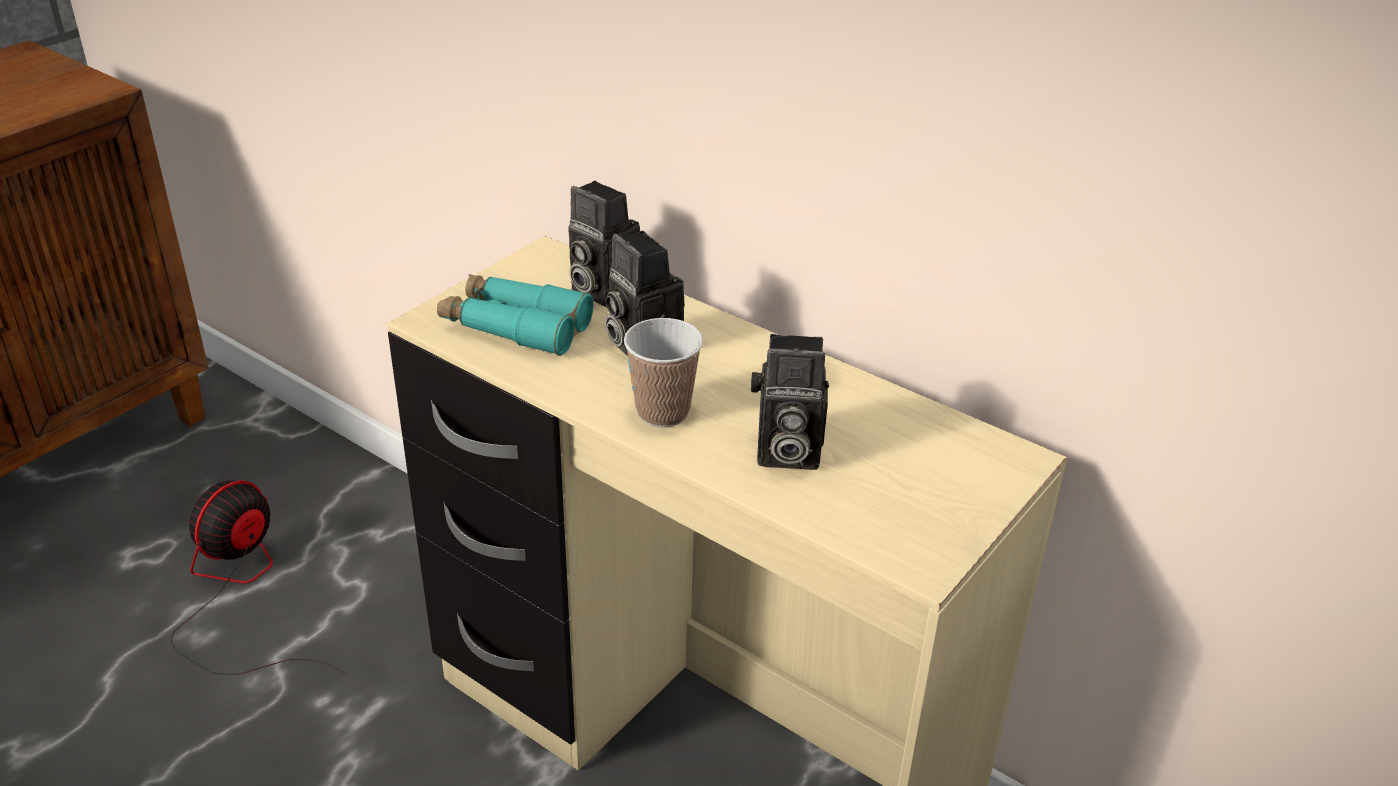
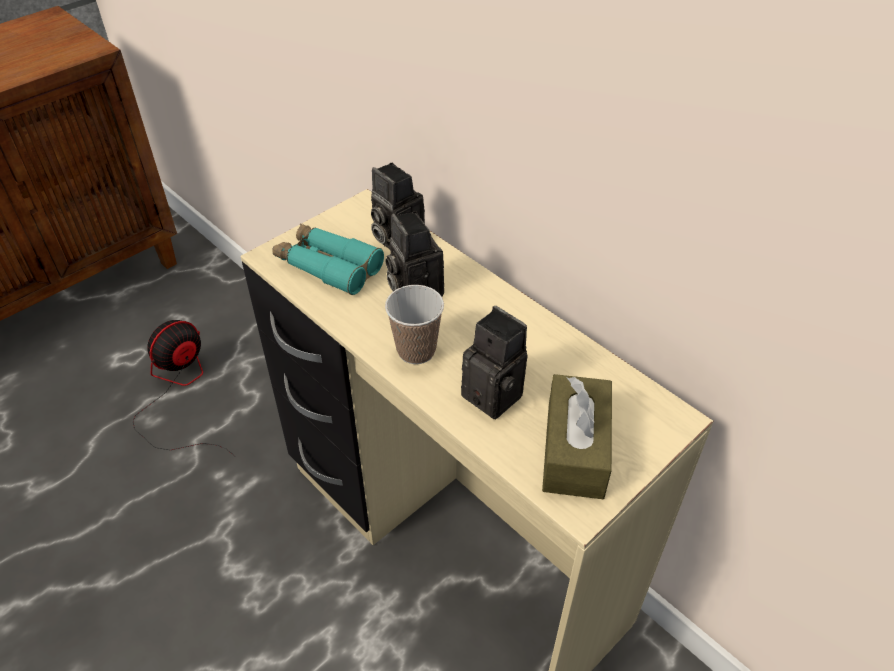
camera: 10 degrees right, 10 degrees up
(784, 452) = (497, 395): camera -> camera turned 150 degrees counterclockwise
(900, 502) = (575, 449): none -> brown tissue box

